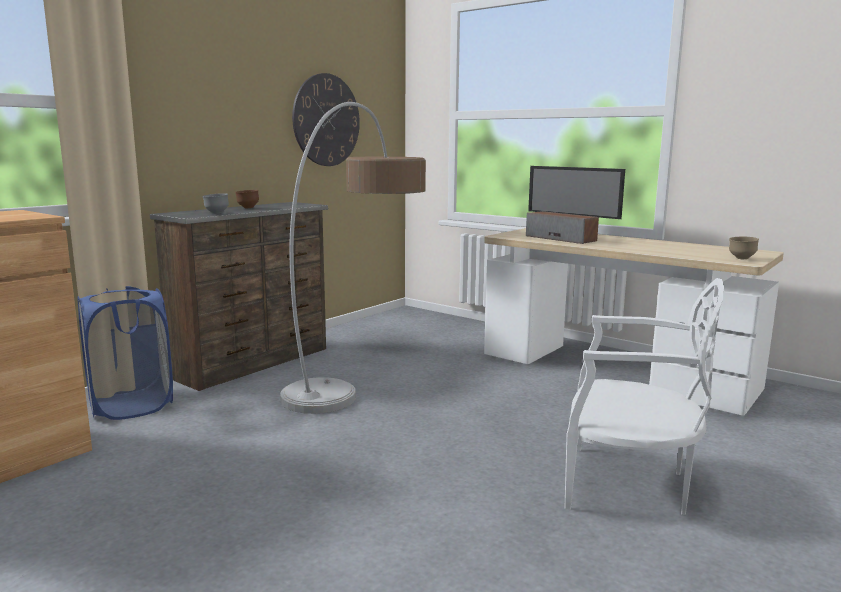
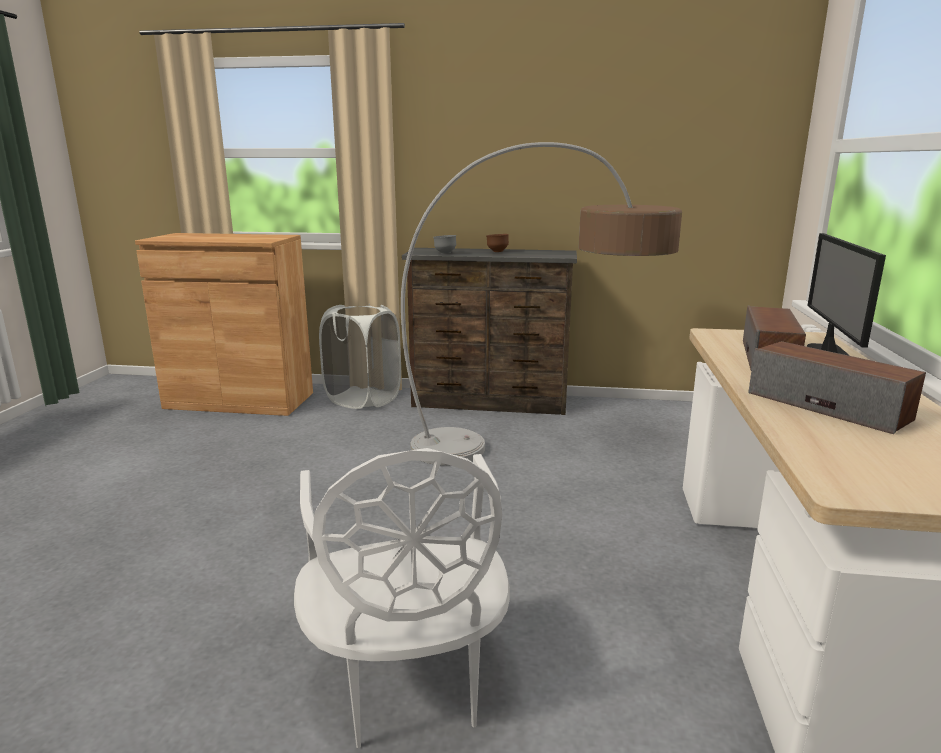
camera: 60 degrees right, 5 degrees up
(131, 405) = (363, 399): blue laundry basket -> white laundry basket
(326, 120) = (645, 158): wall clock -> none
(647, 247) = (828, 406): none -> speaker
(741, 258) = (879, 483): brown bowl -> none

